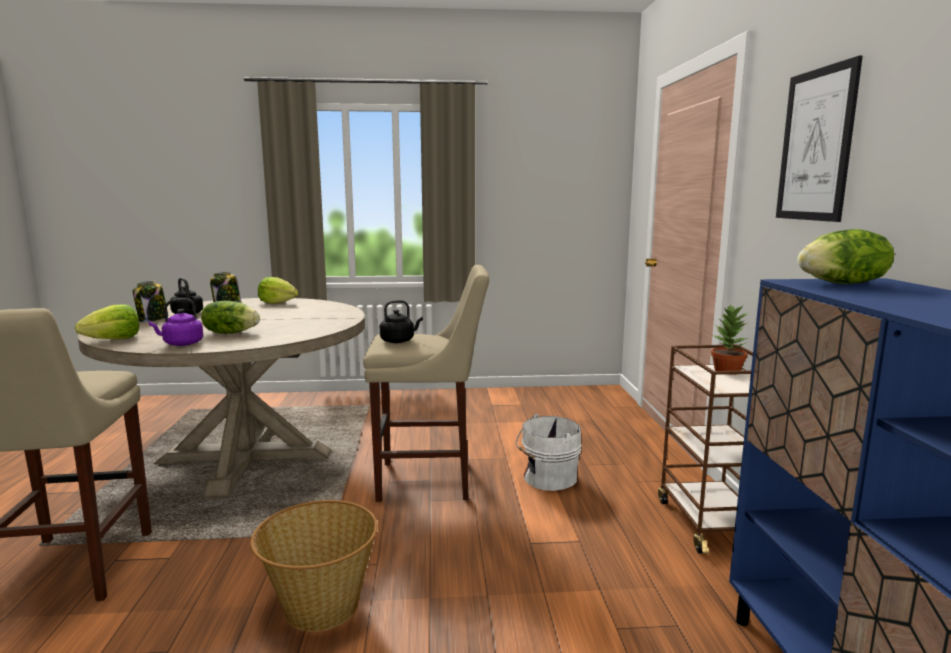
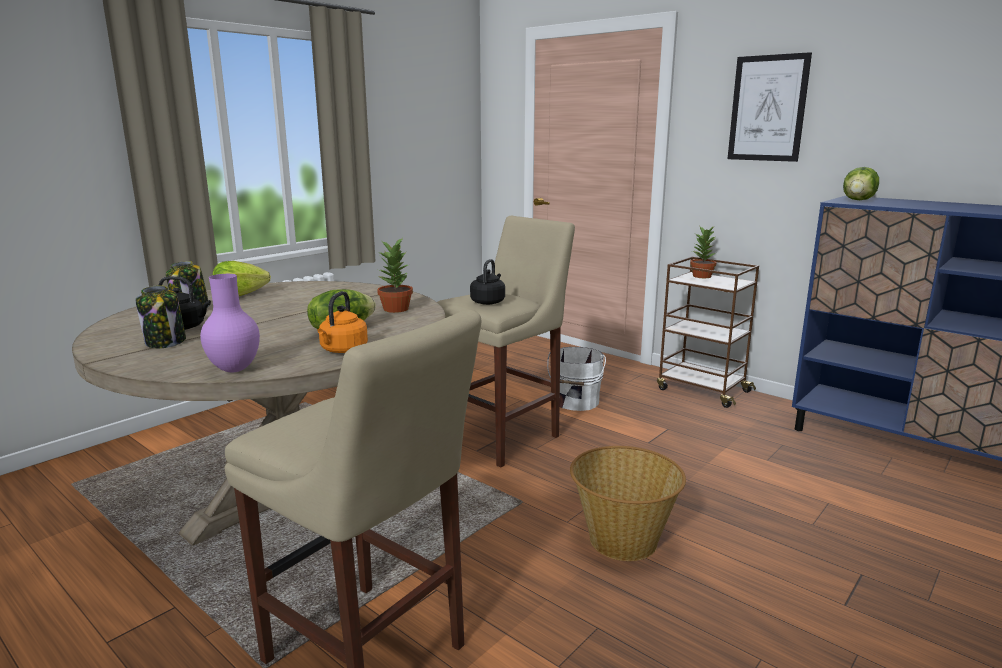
camera: 45 degrees left, 5 degrees up
(114, 339) = (236, 369): lettuce -> purple vase
(181, 344) = (342, 350): purple kettle -> orange kettle
(303, 329) = (396, 309): none -> potted plant

